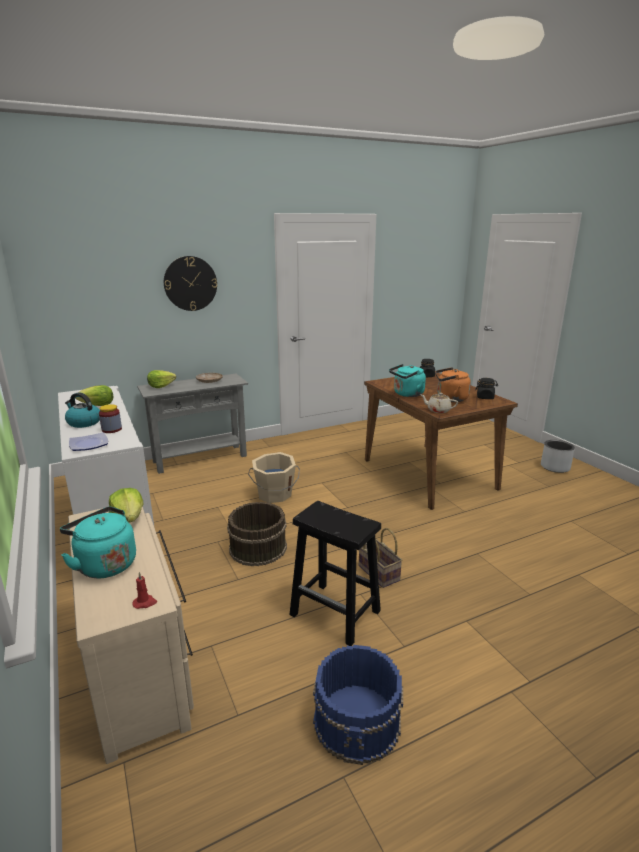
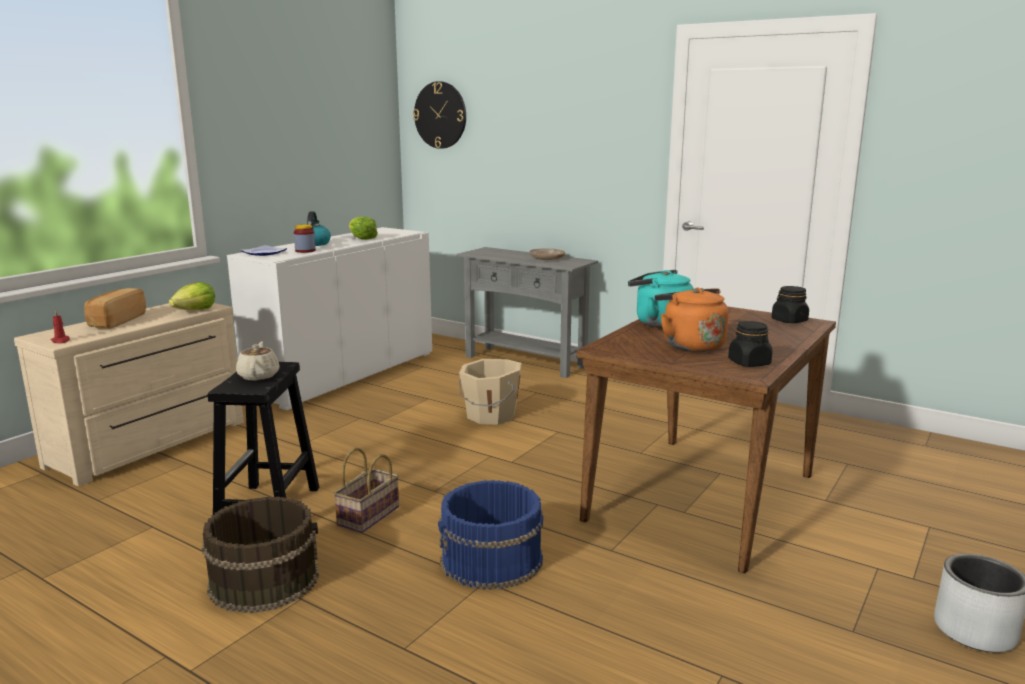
camera: 60 degrees right, 5 degrees down
(104, 564) = (116, 321): turquoise kettle -> bread
(161, 386) = (497, 251): lettuce -> none
(190, 283) = (555, 126): wall clock -> wall clock (440, 115)
(257, 547) = (364, 438): brown bucket -> brown bucket (264, 580)
(358, 721) = (98, 559): blue bucket -> blue bucket (491, 561)
(438, 410) = (614, 345): beige teapot -> beige teapot (259, 375)

